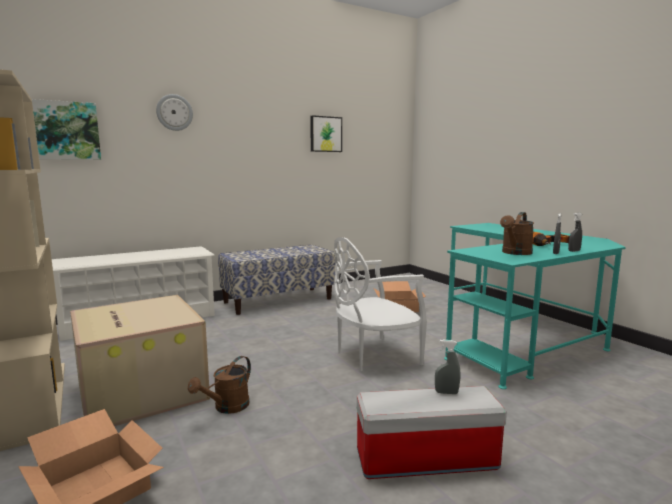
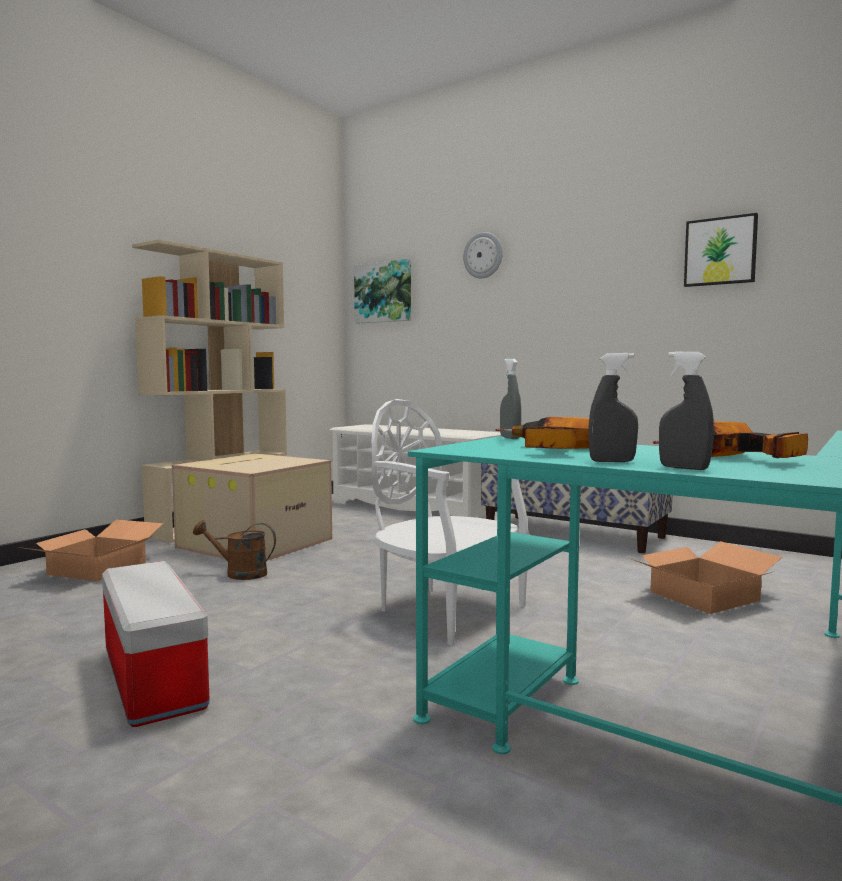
camera: 65 degrees right, 5 degrees down
(446, 392) = (170, 593): grey spray bottle -> grey spray bottle (510, 438)
(515, 253) = (544, 450): brown watering can -> power drill

